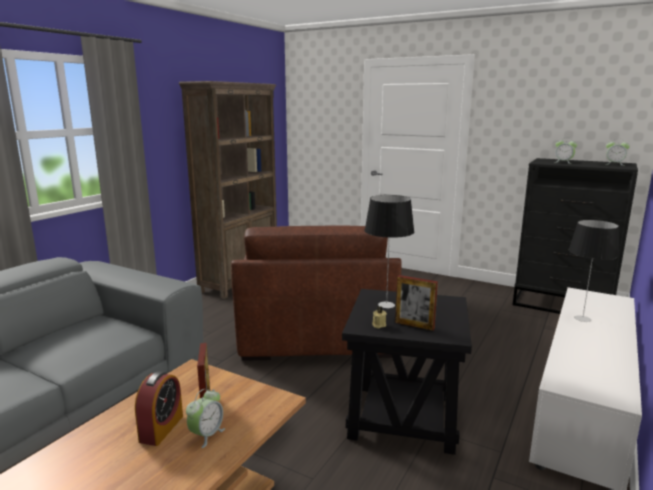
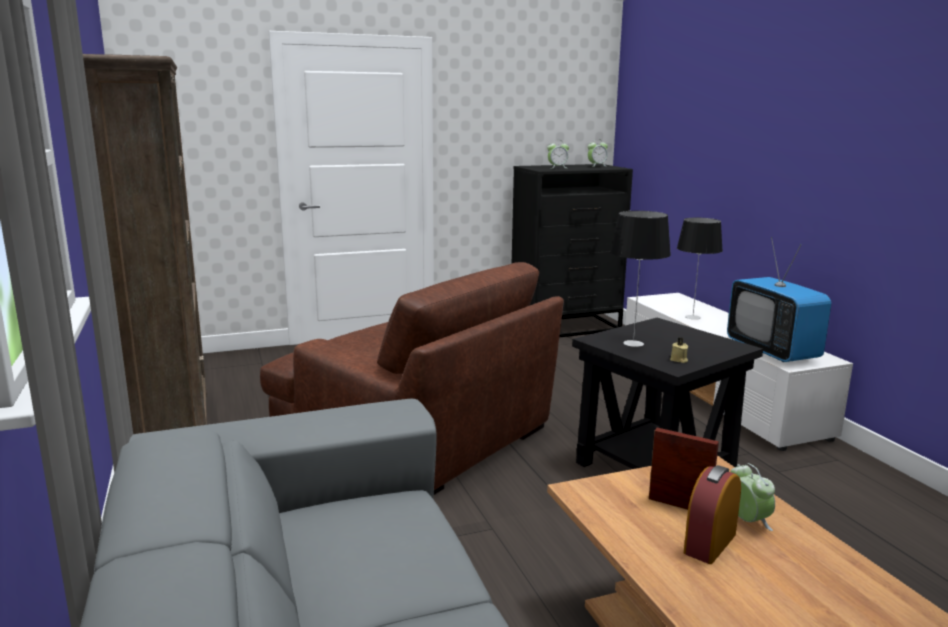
camera: 50 degrees left, 0 degrees up
(161, 428) = (710, 543): alarm clock -> alarm clock turned 105 degrees counterclockwise
(414, 325) = (697, 350): picture frame -> none
(577, 369) = (772, 351): none -> television

